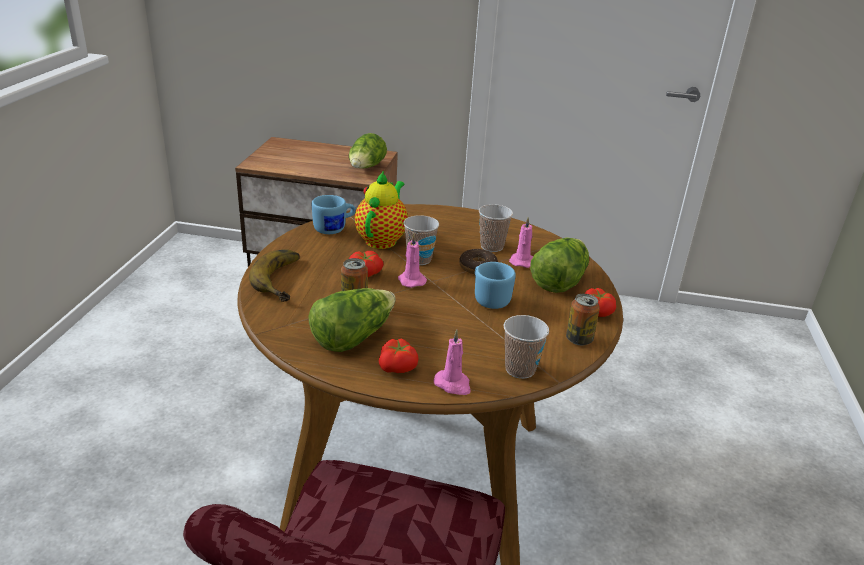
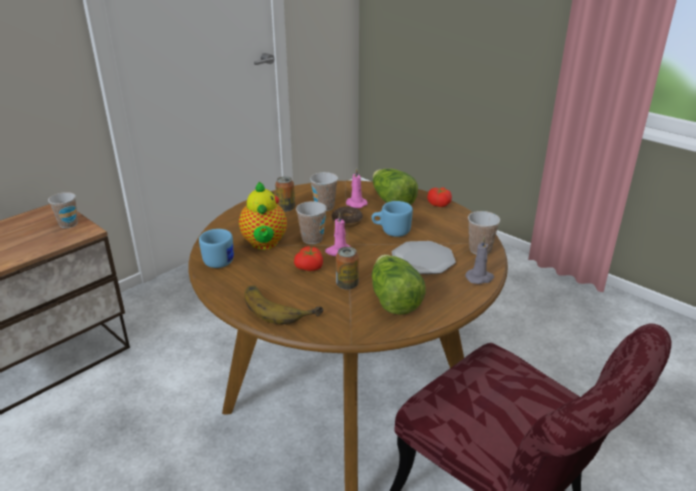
camera: 55 degrees left, 0 degrees up
(366, 168) = (68, 224): lettuce -> cup
(382, 239) = (264, 244): teapot -> teapot turned 150 degrees counterclockwise
(398, 368) = (447, 292): tomato -> none
(451, 334) = (422, 259): none -> plate
(453, 384) = (480, 278): pink candle -> grey candle
(579, 339) = (462, 220): can -> can (286, 208)

